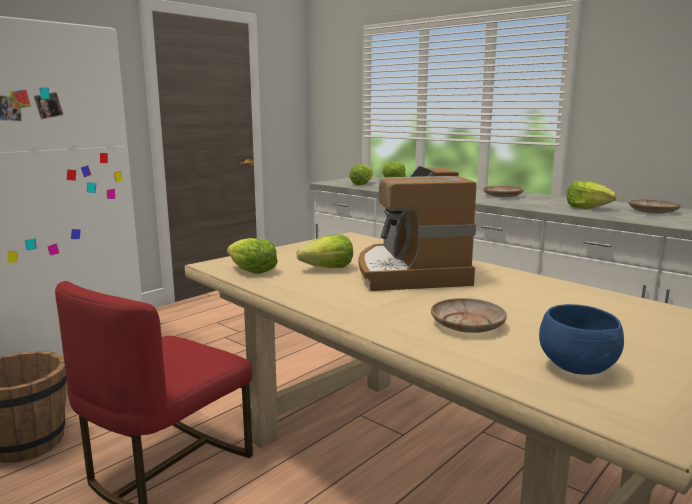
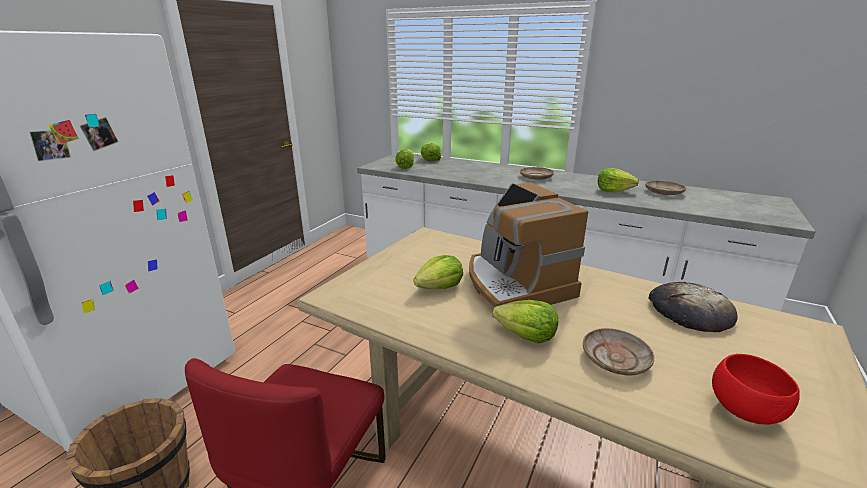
camera: 15 degrees left, 10 degrees up
(252, 271) = (371, 301): lettuce -> lettuce (526, 335)
(579, 369) = (745, 411): blue bowl -> red bowl
(597, 305) = (689, 311): none -> bread

